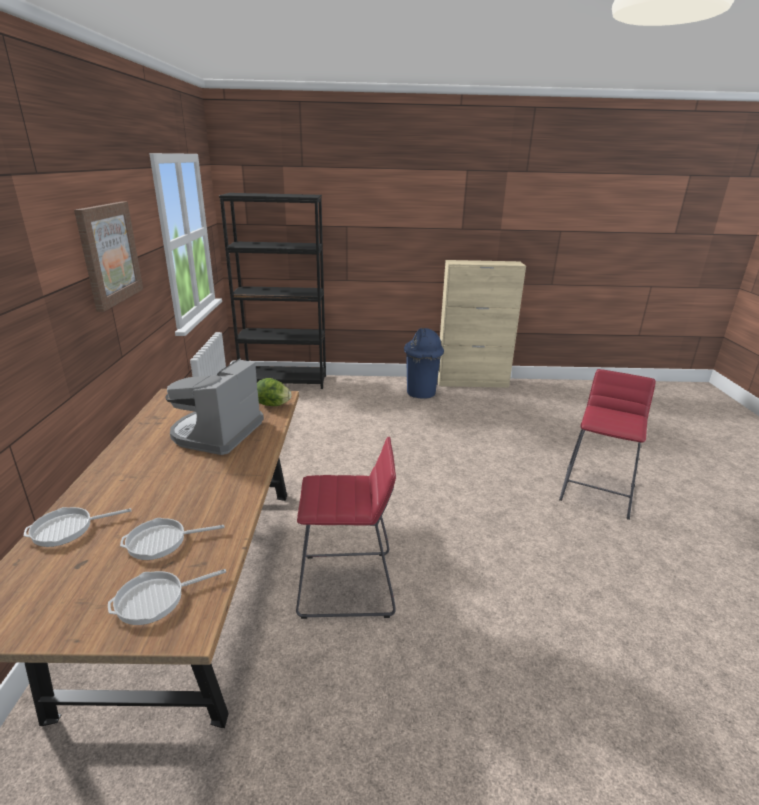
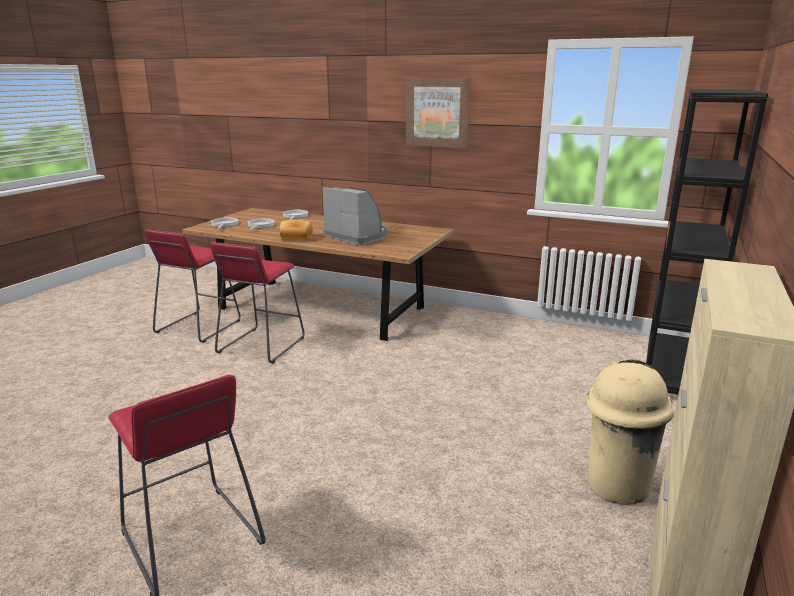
camera: 115 degrees right, 5 degrees down
(241, 474) = (296, 238): none -> bread
(273, 405) = (387, 250): lettuce -> none
(320, 700) = (198, 327): none -> red stool
(421, 393) = (616, 485): blue trash can -> beige trash can

